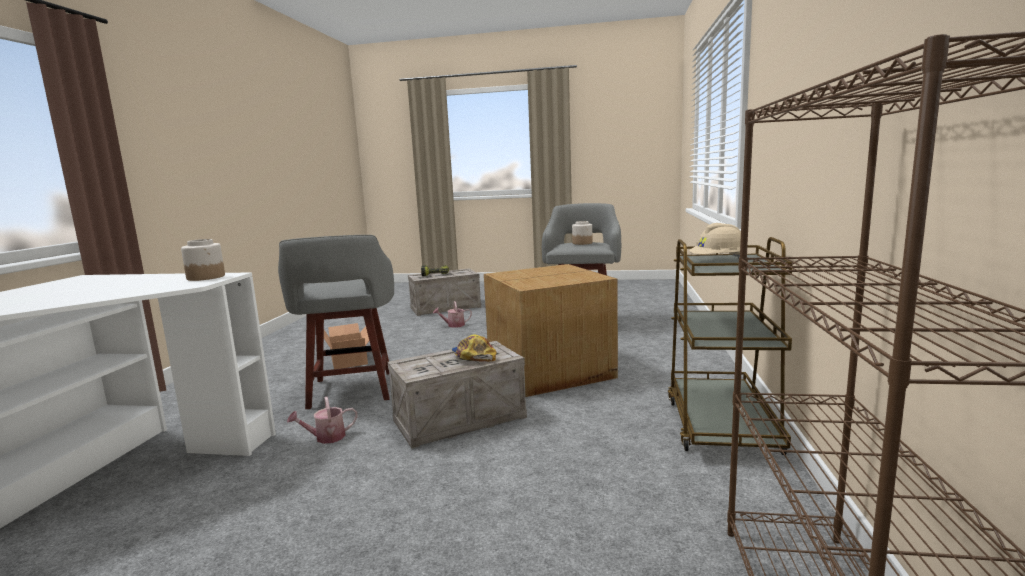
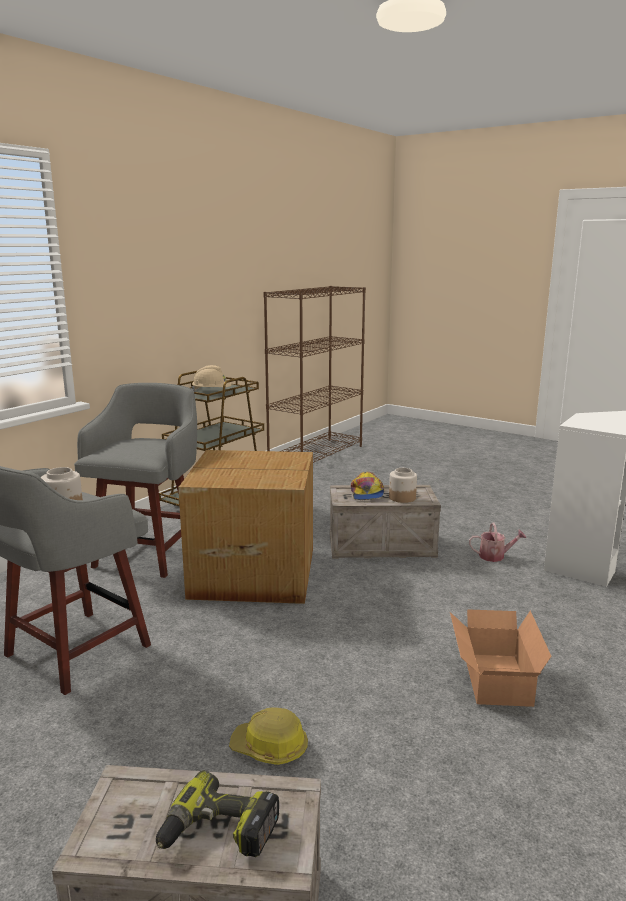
camera: 155 degrees left, 5 degrees up
(206, 277) = (594, 424): jar -> jar (402, 498)
(351, 391) = (481, 604): grey stool -> grey stool (149, 553)
(453, 325) = (270, 748): watering can -> hard hat

